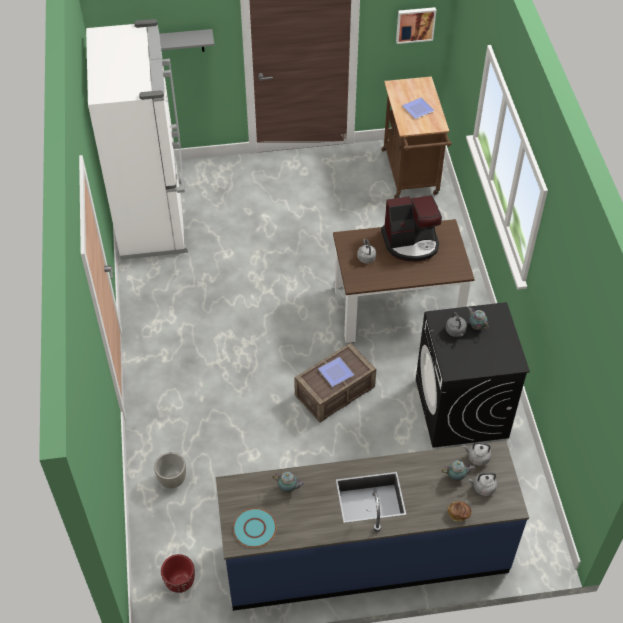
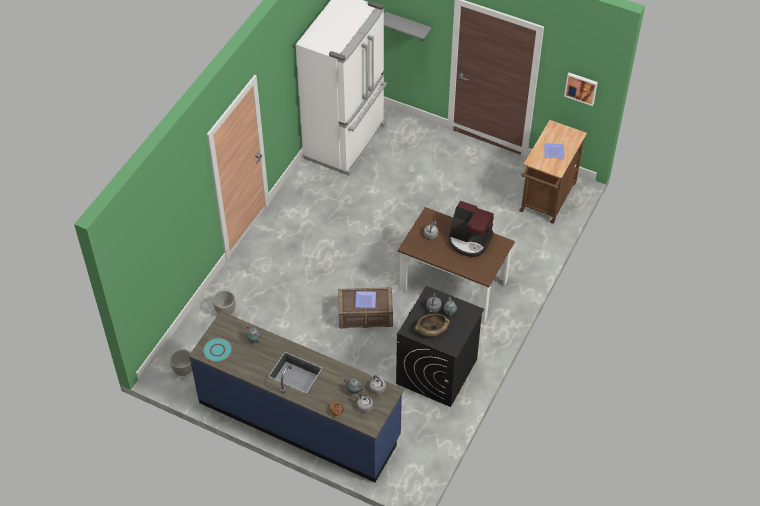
camera: 35 degrees right, 0 degrees up
(180, 582) = (183, 370): red planter -> grey planter
(476, 355) = (432, 329): none -> brown bowl

